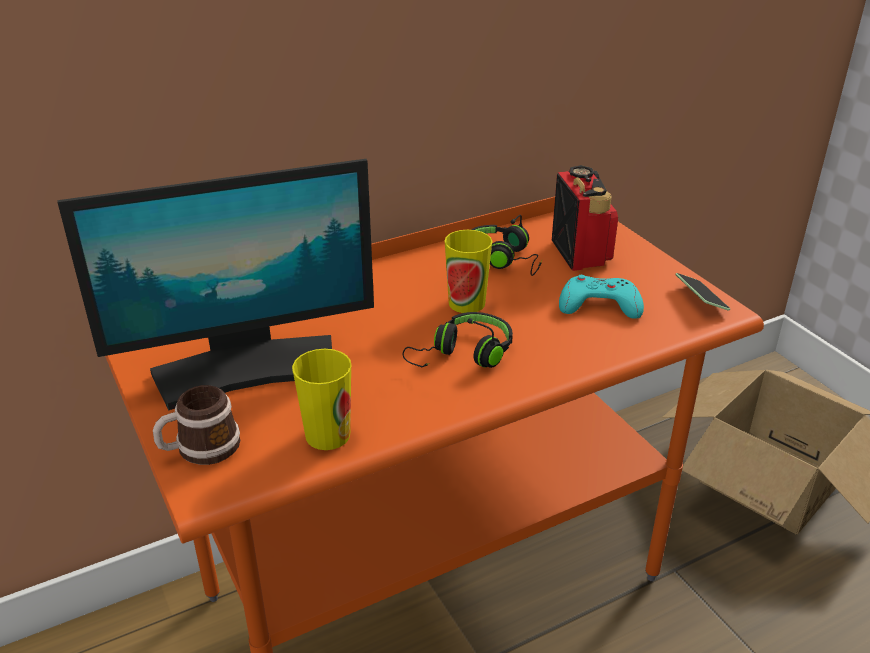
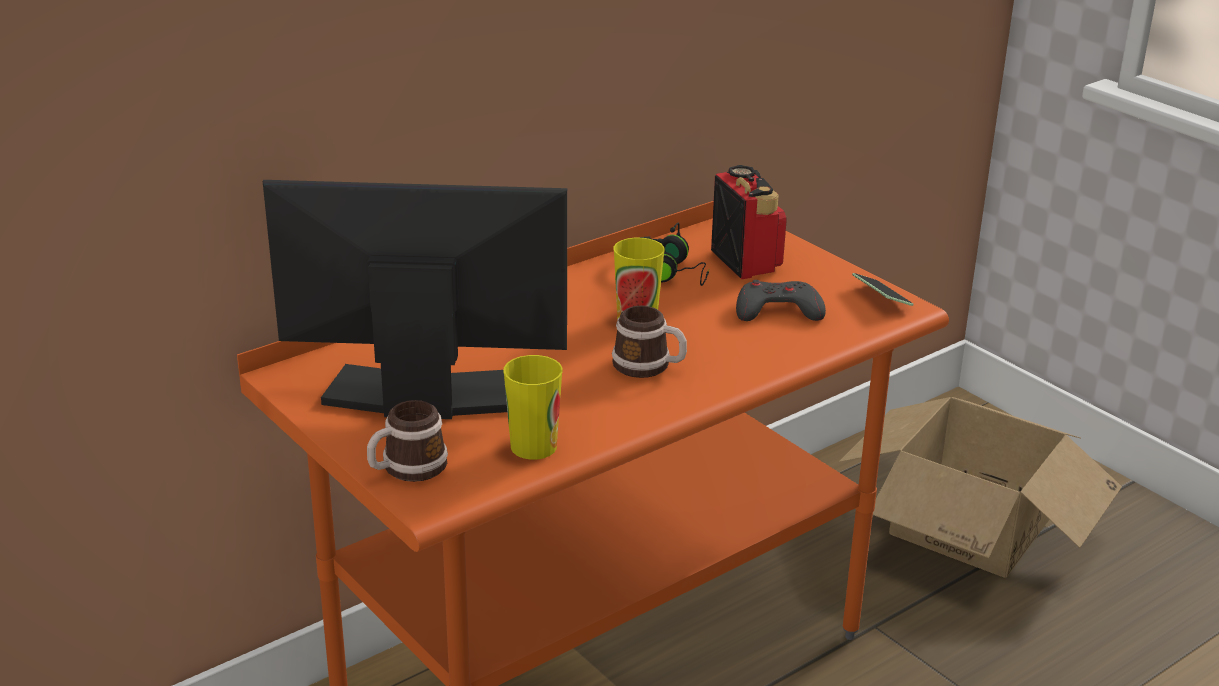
camera: 10 degrees left, 5 degrees down
(247, 369) = (423, 396): monitor -> monitor turned 150 degrees counterclockwise
(463, 355) = (649, 366): black headphones -> mug
(599, 304) = (777, 310): turquoise game controller -> grey game controller

